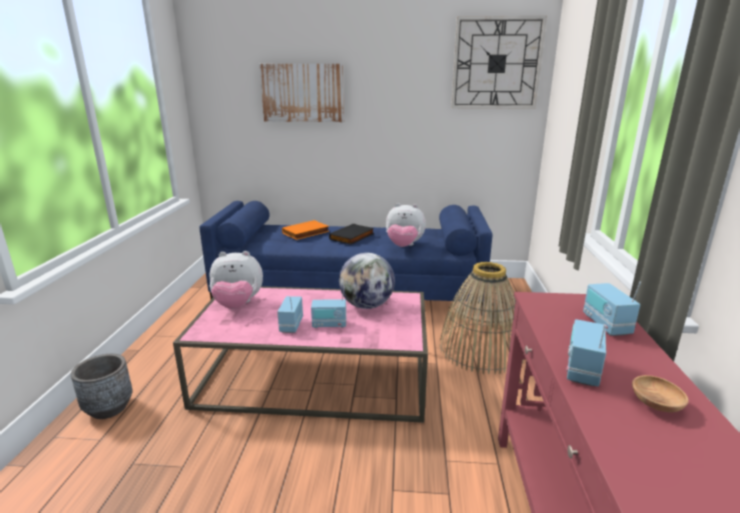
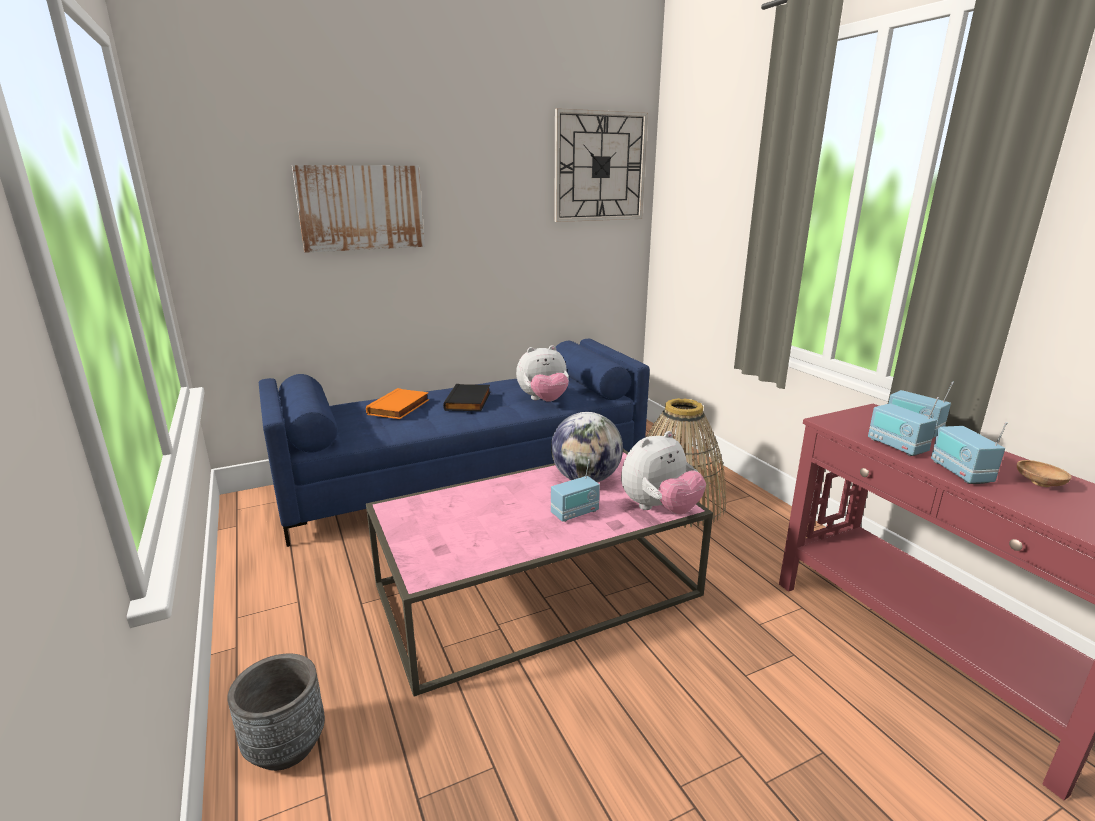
camera: 30 degrees left, 0 degrees up
(238, 305) = (426, 523): plush toy -> plush toy (659, 509)
(291, 325) = (531, 527): radio -> radio (896, 446)

